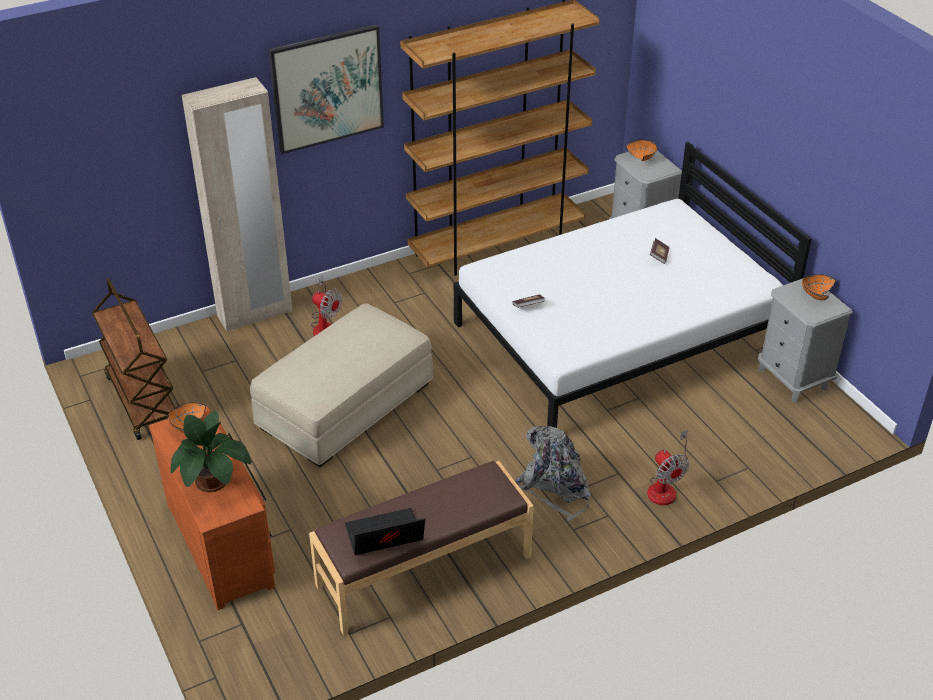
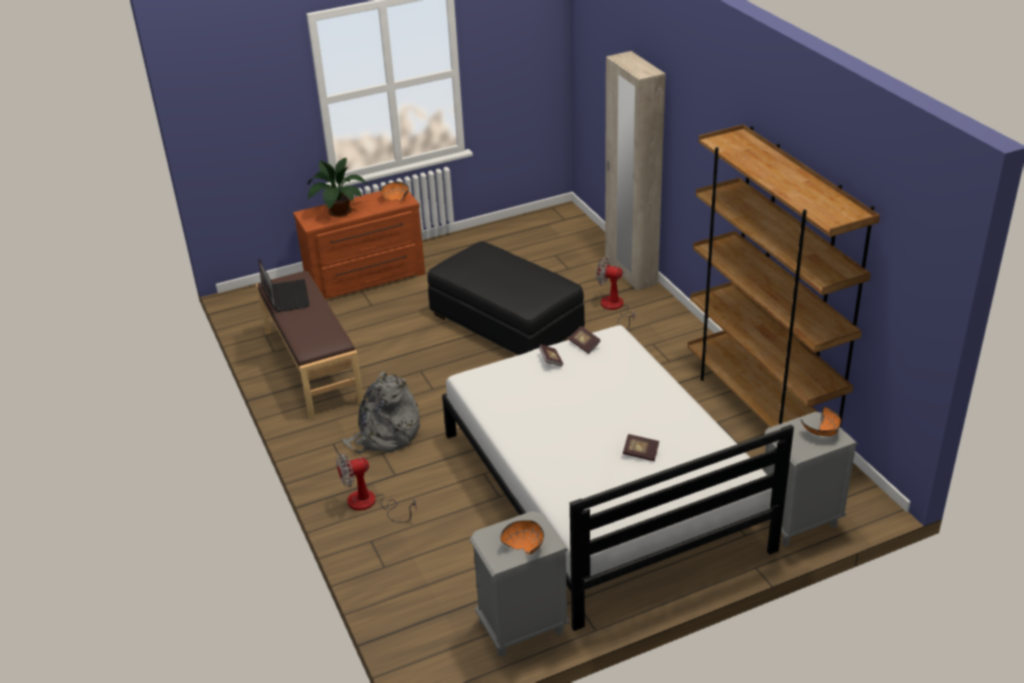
camera: 95 degrees right, 5 degrees down
(142, 400) = (521, 234): brown cart -> none
(325, 326) = (615, 308): fan -> fan turned 75 degrees clockwise
(327, 88) = (702, 126): picture -> none
(345, 405) = (506, 323): beige ottoman -> black ottoman
(500, 286) = (584, 345): none -> book

